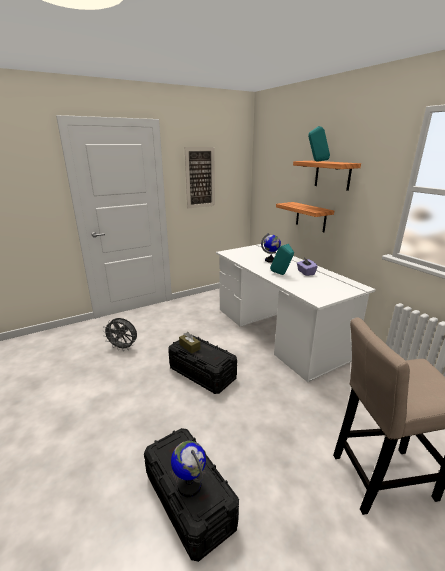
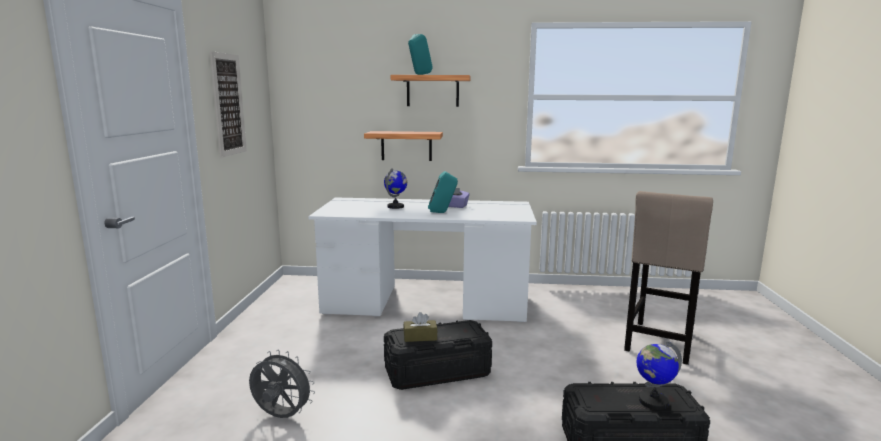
camera: 55 degrees left, 10 degrees down
(123, 347) = (281, 417): grey fan -> grey fan turned 120 degrees counterclockwise

